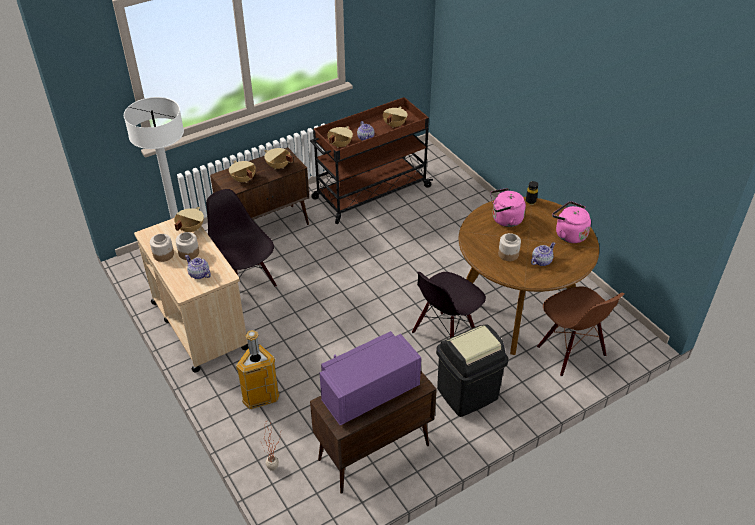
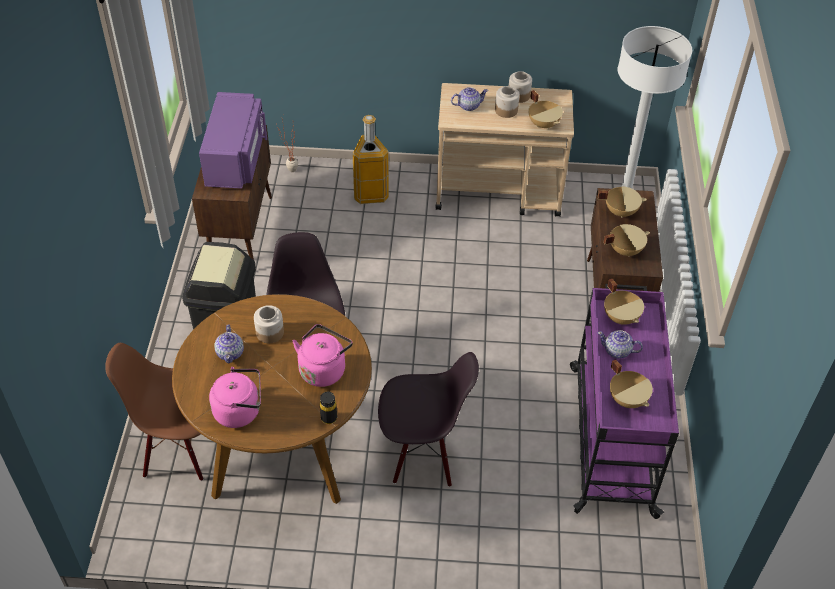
camera: 125 degrees right, 5 degrees up
(246, 284) = (529, 246): black chair -> black chair (423, 454)
(370, 193) = (611, 437): brown cart -> purple cart

